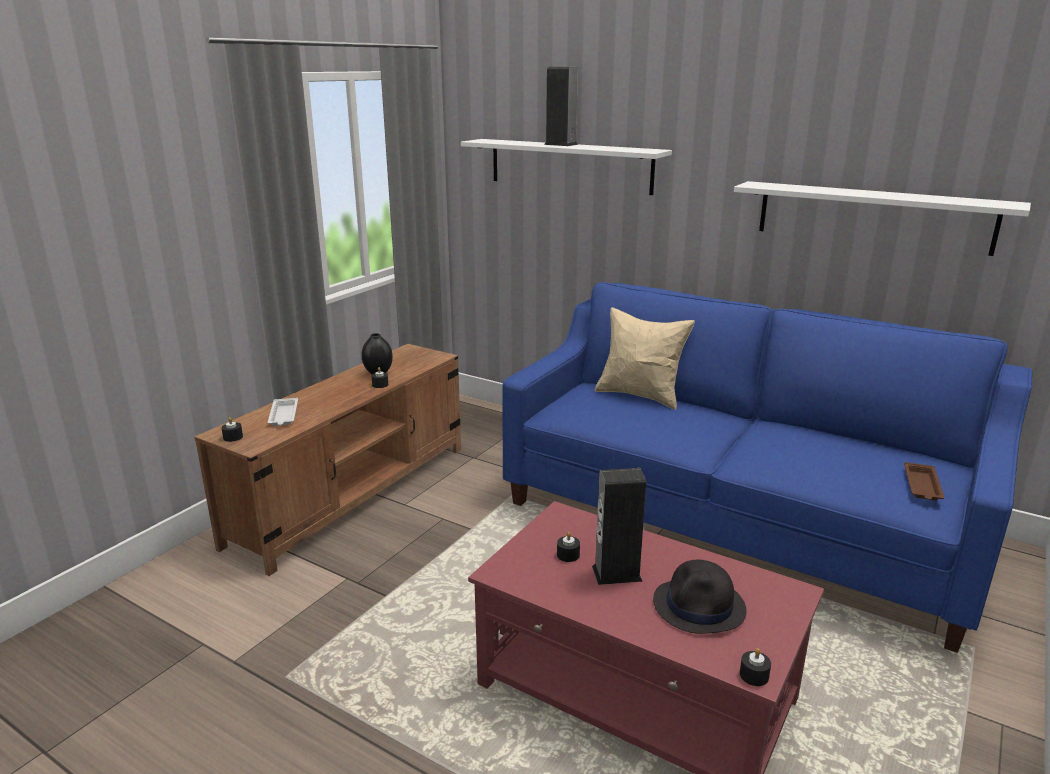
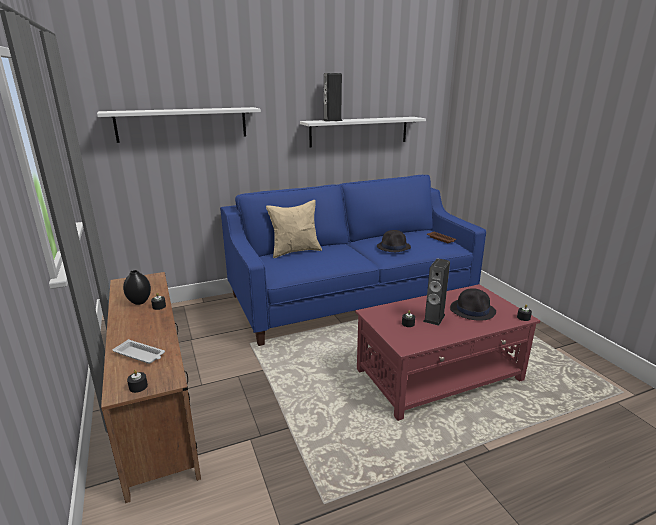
camera: 55 degrees left, 0 degrees up
(561, 144) = (180, 109): speaker -> speaker (332, 120)
(789, 454) = (393, 247): none -> black hat

